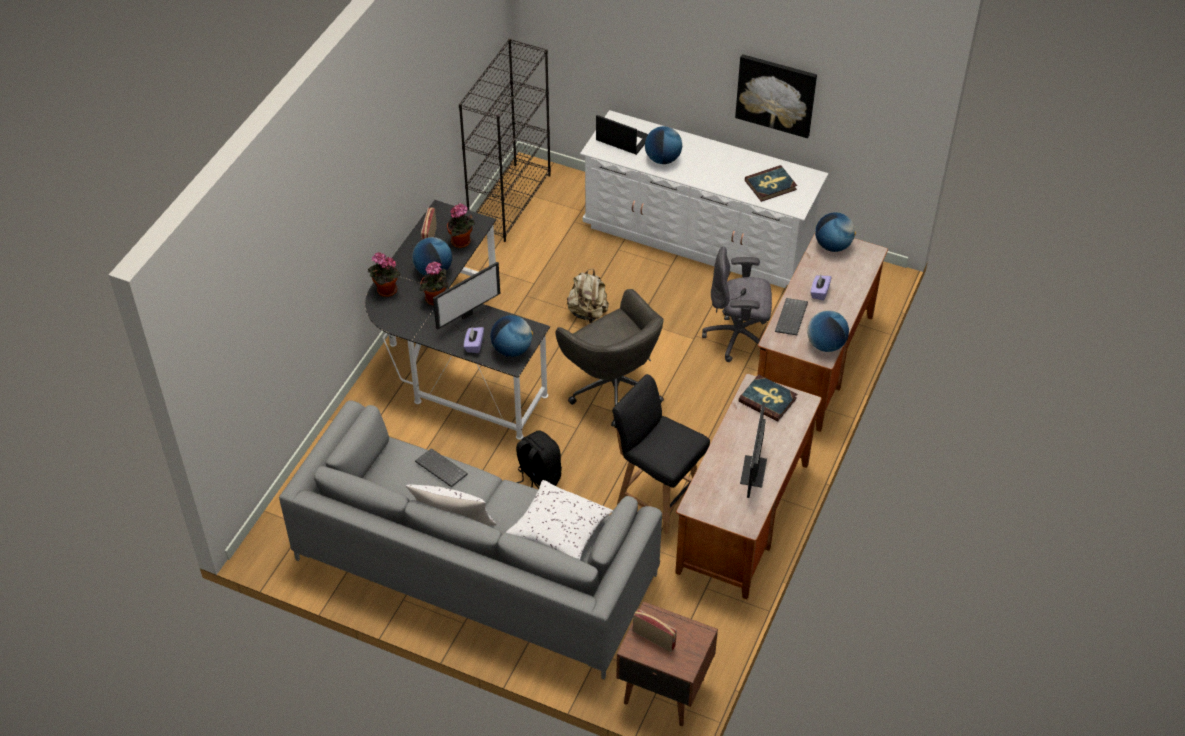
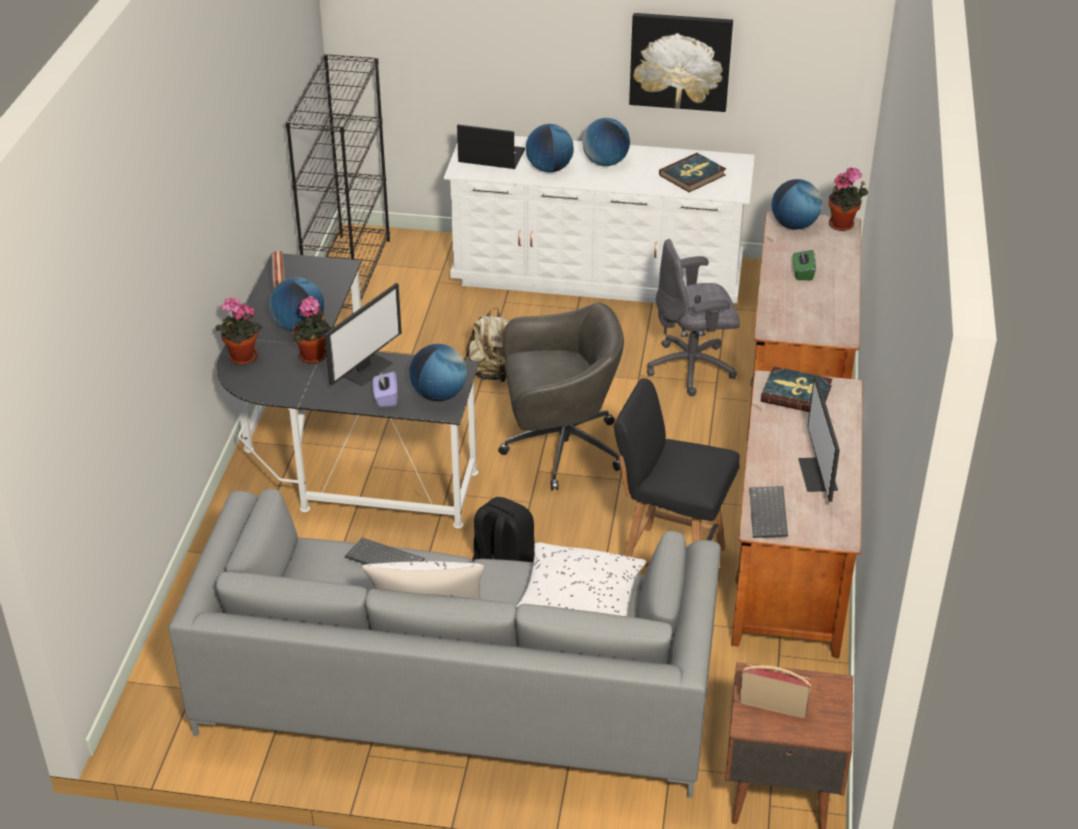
camera: 15 degrees left, 10 degrees down
(462, 242) = (326, 291): potted plant -> potted plant (843, 225)
(613, 388) = (559, 449): grey office chair -> grey office chair turned 45 degrees counterclockwise
(792, 318) = (782, 304): keyboard -> keyboard (769, 514)
(819, 292) = (802, 273): purple tissue box -> green tissue box
(825, 345) = (838, 324): globe -> globe (605, 162)

